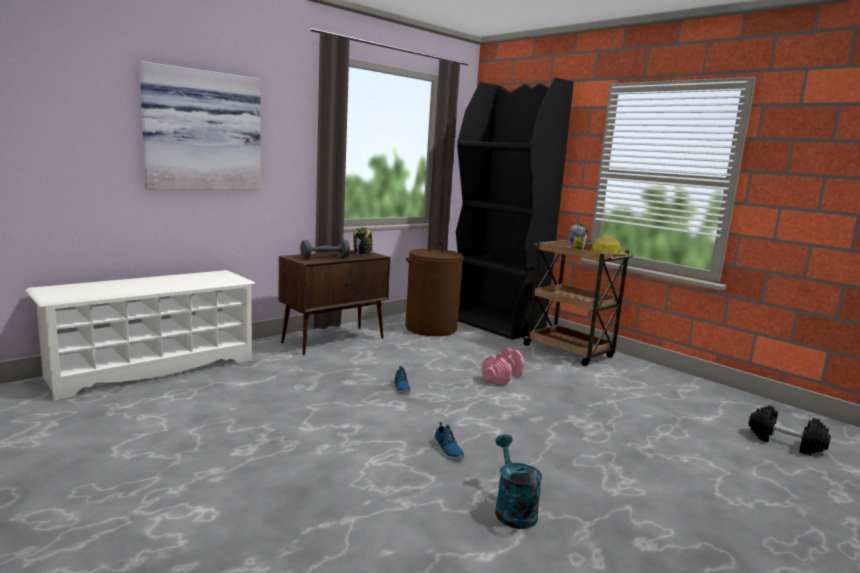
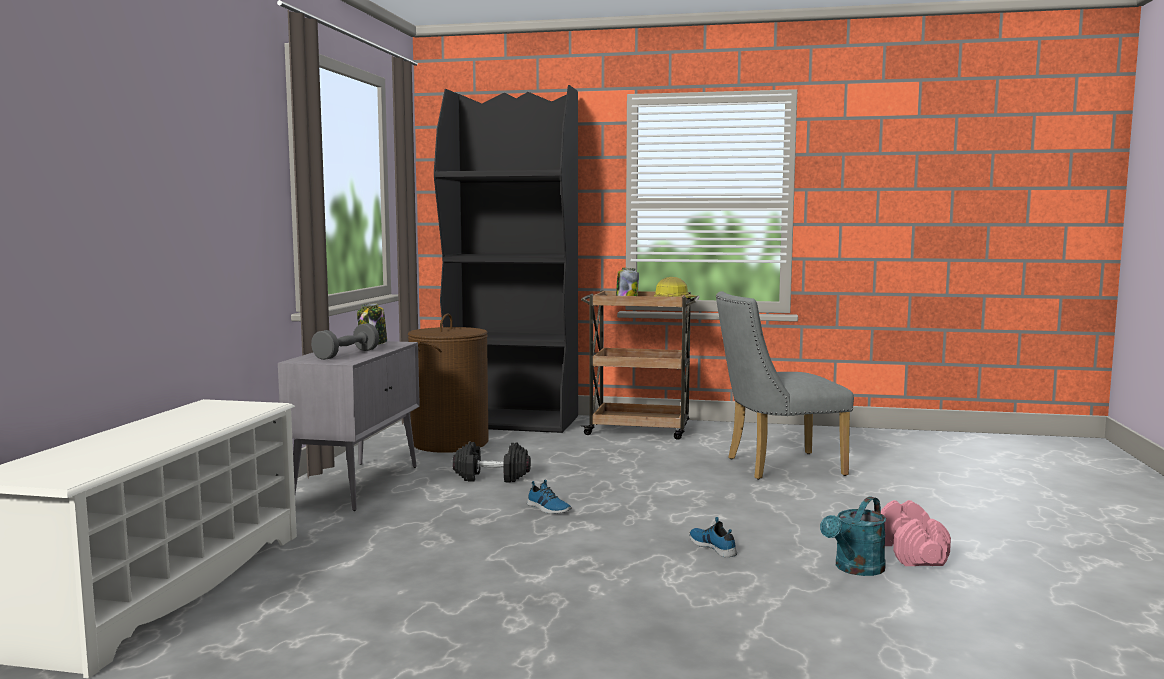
camera: 35 degrees left, 5 degrees down
(202, 131) = (160, 163): picture -> none
(334, 340) = (358, 485): brown cabinet -> grey cabinet
(447, 450) = (713, 546): shoe -> shoe turned 150 degrees counterclockwise
(502, 377) = (627, 470): pink dumbbell -> pink dumbbell (912, 553)
(512, 509) = (855, 569): turquoise watering can -> turquoise watering can turned 90 degrees counterclockwise
(619, 408) = (776, 467): none -> grey chair
(785, 442) = (925, 456): black dumbbell -> black dumbbell (491, 477)

